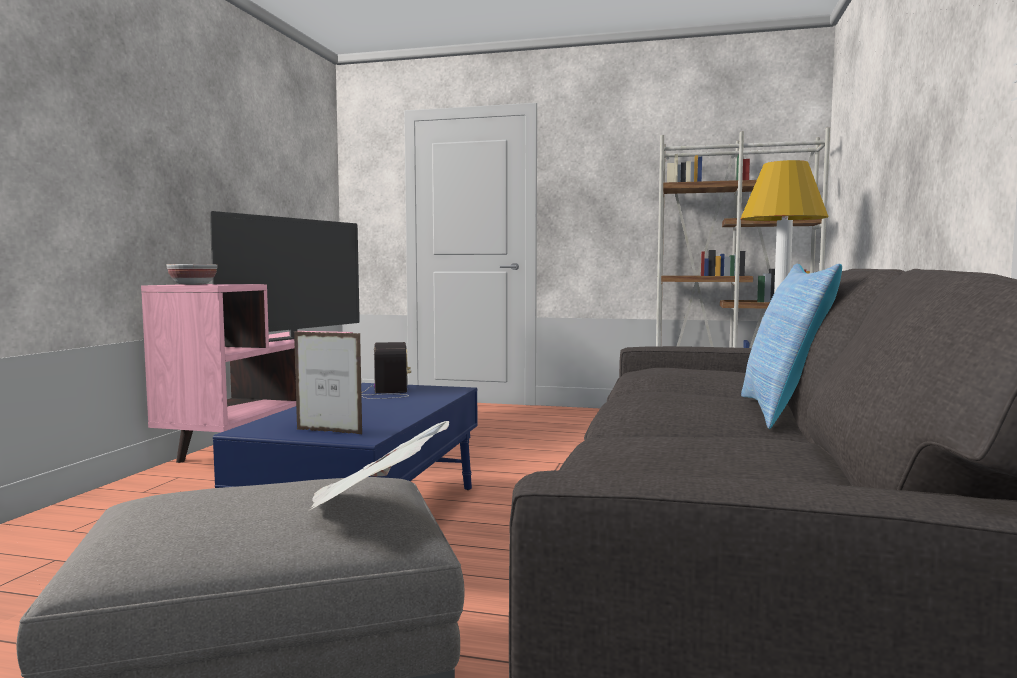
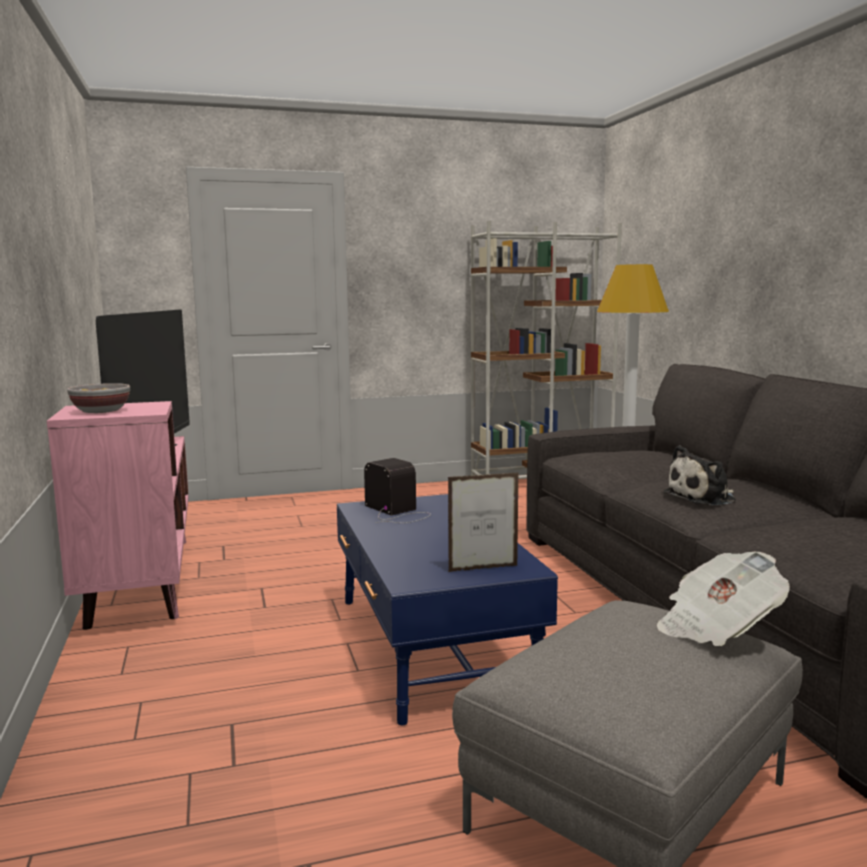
camera: 30 degrees left, 5 degrees up
(662, 405) = (703, 497): none -> plush toy
(783, 412) = (771, 490): pillow -> none

